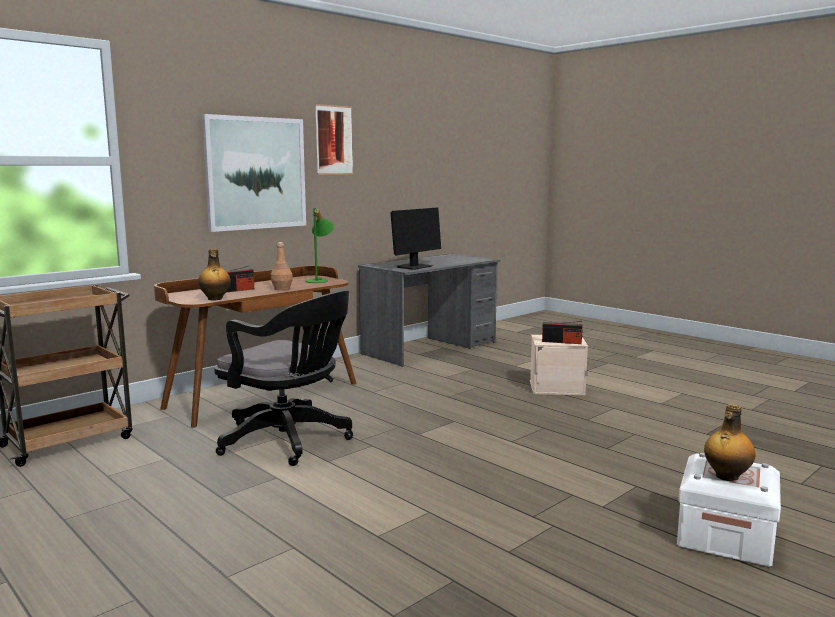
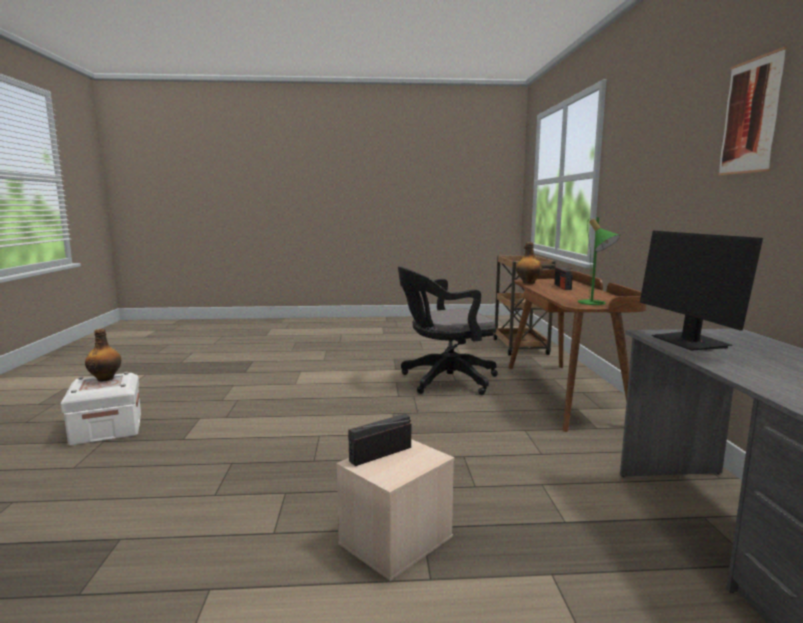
camera: 130 degrees right, 0 degrees up
(256, 173) = (663, 178): picture -> none
(282, 289) = (554, 293): brown bottle -> none

